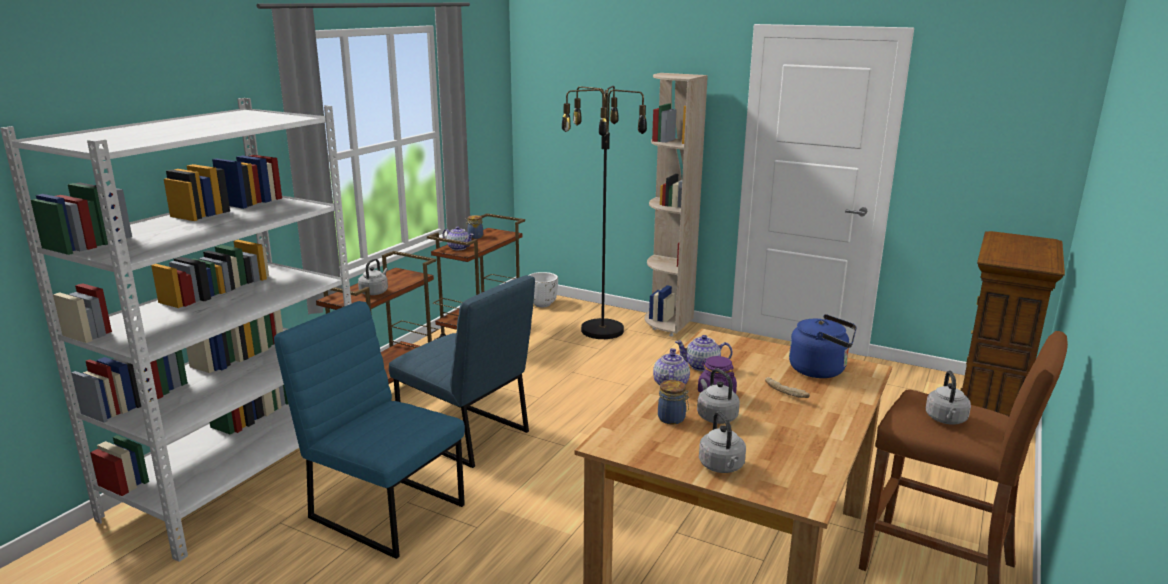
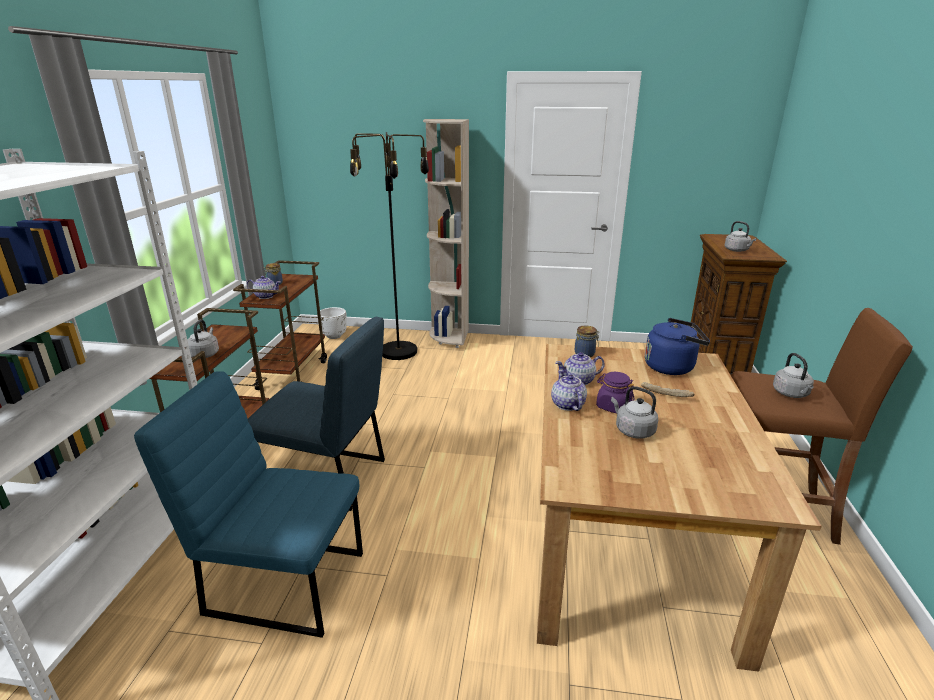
camera: 20 degrees left, 5 degrees up
(672, 419) = (599, 441): jar -> jar (585, 354)
(722, 467) = (685, 485): grey kettle -> grey kettle (737, 250)

